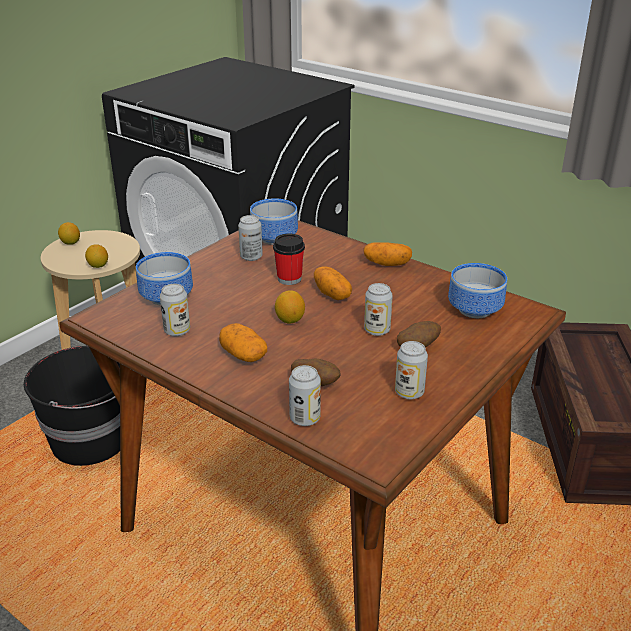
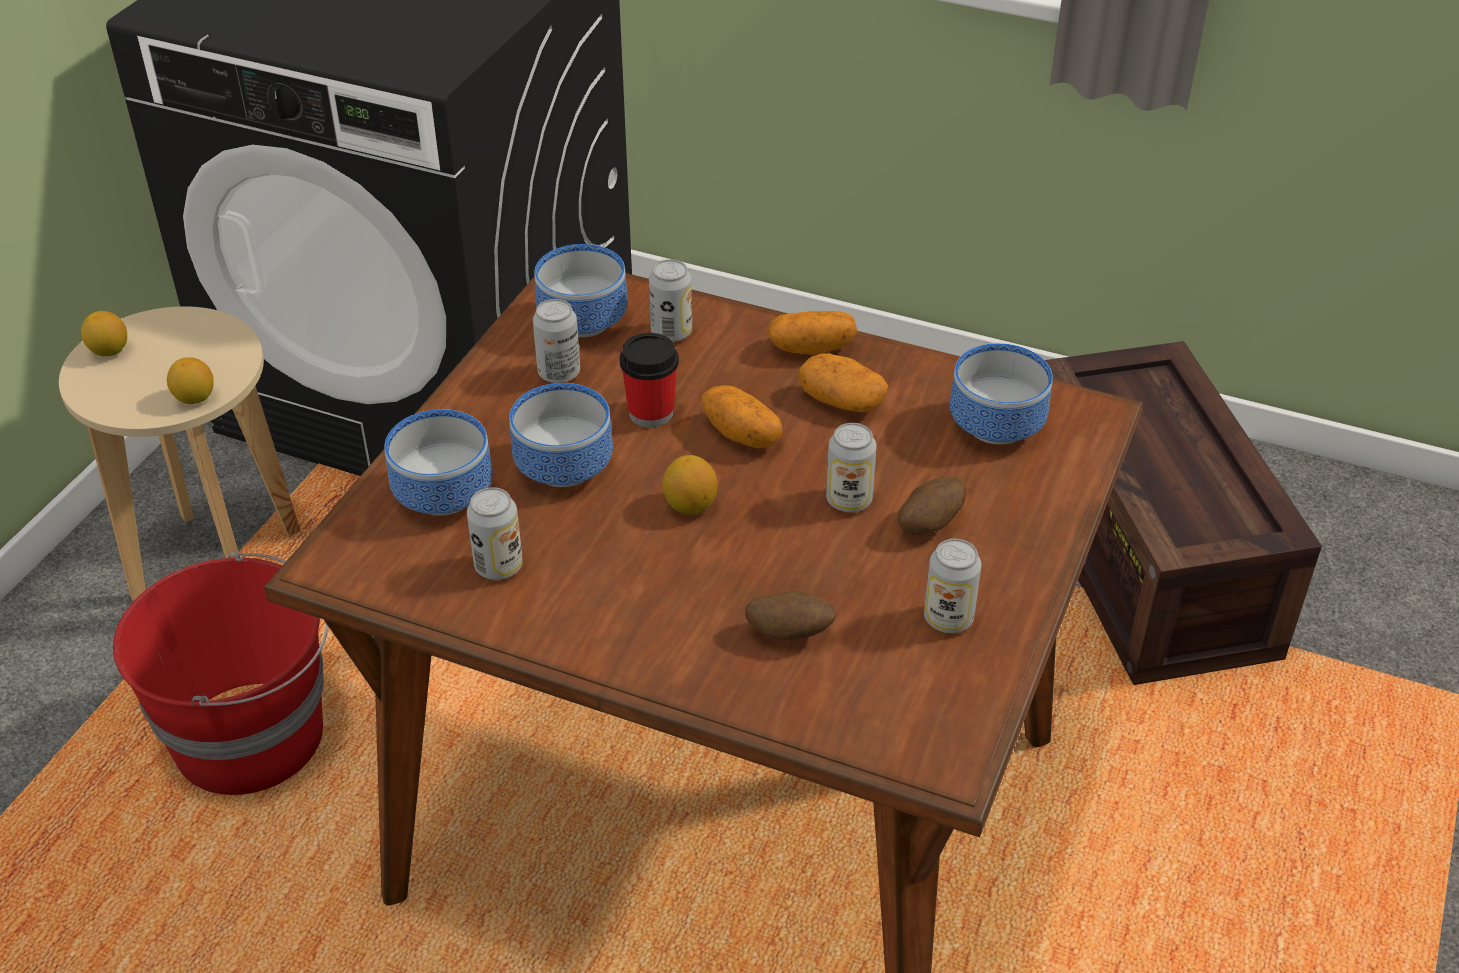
camera: 15 degrees left, 10 degrees up
(92, 441) = (253, 737): black bucket -> red bucket
(230, 294) = (559, 467): none -> bowl
(243, 355) = (640, 597): potato -> potato (841, 402)
(305, 418) = (799, 705): can -> can (671, 332)

